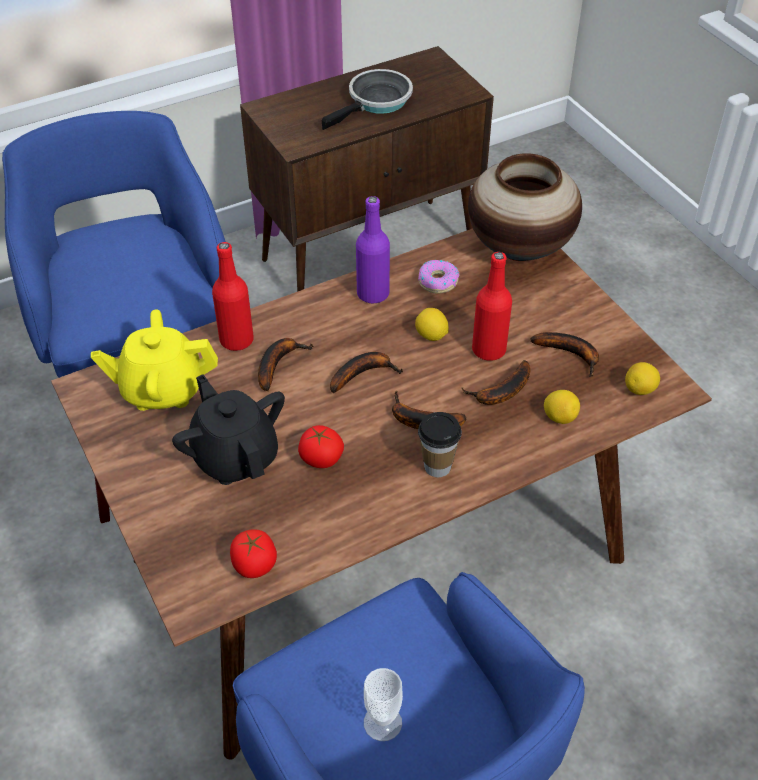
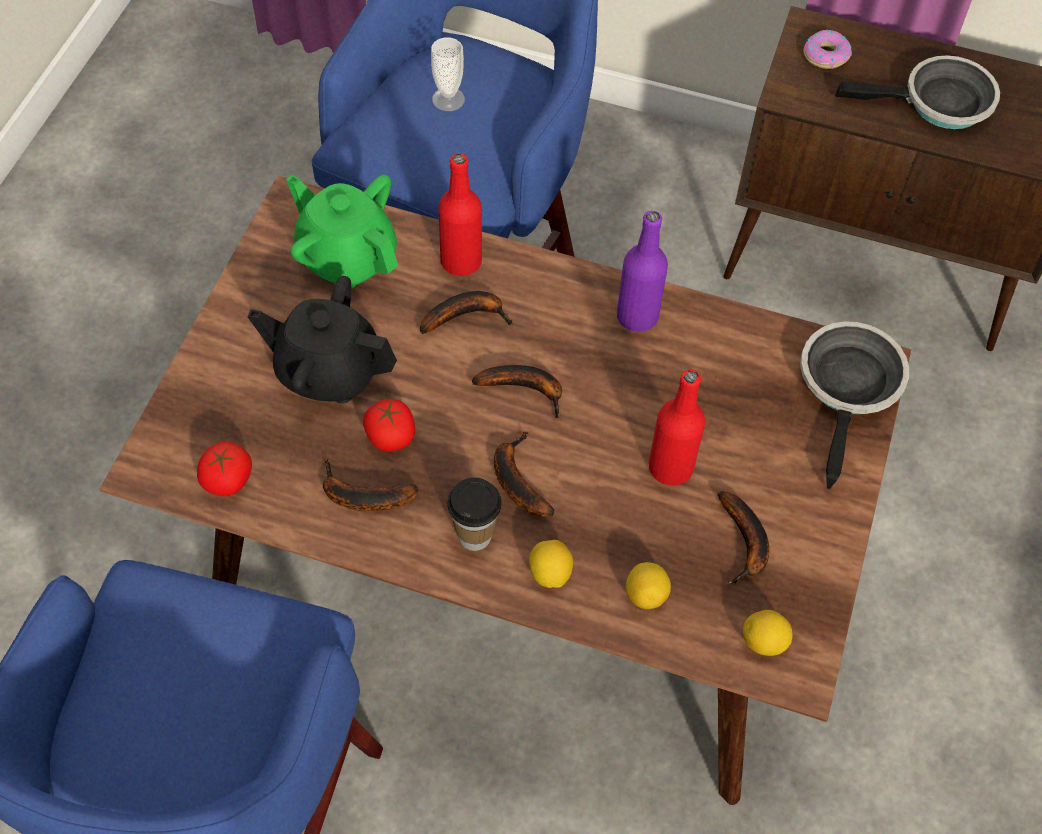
camera: 45 degrees right, 10 degrees up
(162, 389) = (347, 257): yellow teapot -> green teapot
(235, 456) = (328, 371): black teapot -> black teapot turned 90 degrees counterclockwise
(382, 723) = (155, 704): cup -> cup (448, 99)
(431, 336) = (635, 405): lemon -> lemon (550, 573)
(437, 281) = (716, 355): donut -> donut (825, 55)
(501, 392) = (625, 519): banana -> banana (361, 496)
(519, 247) = (849, 388): vase -> frying pan

